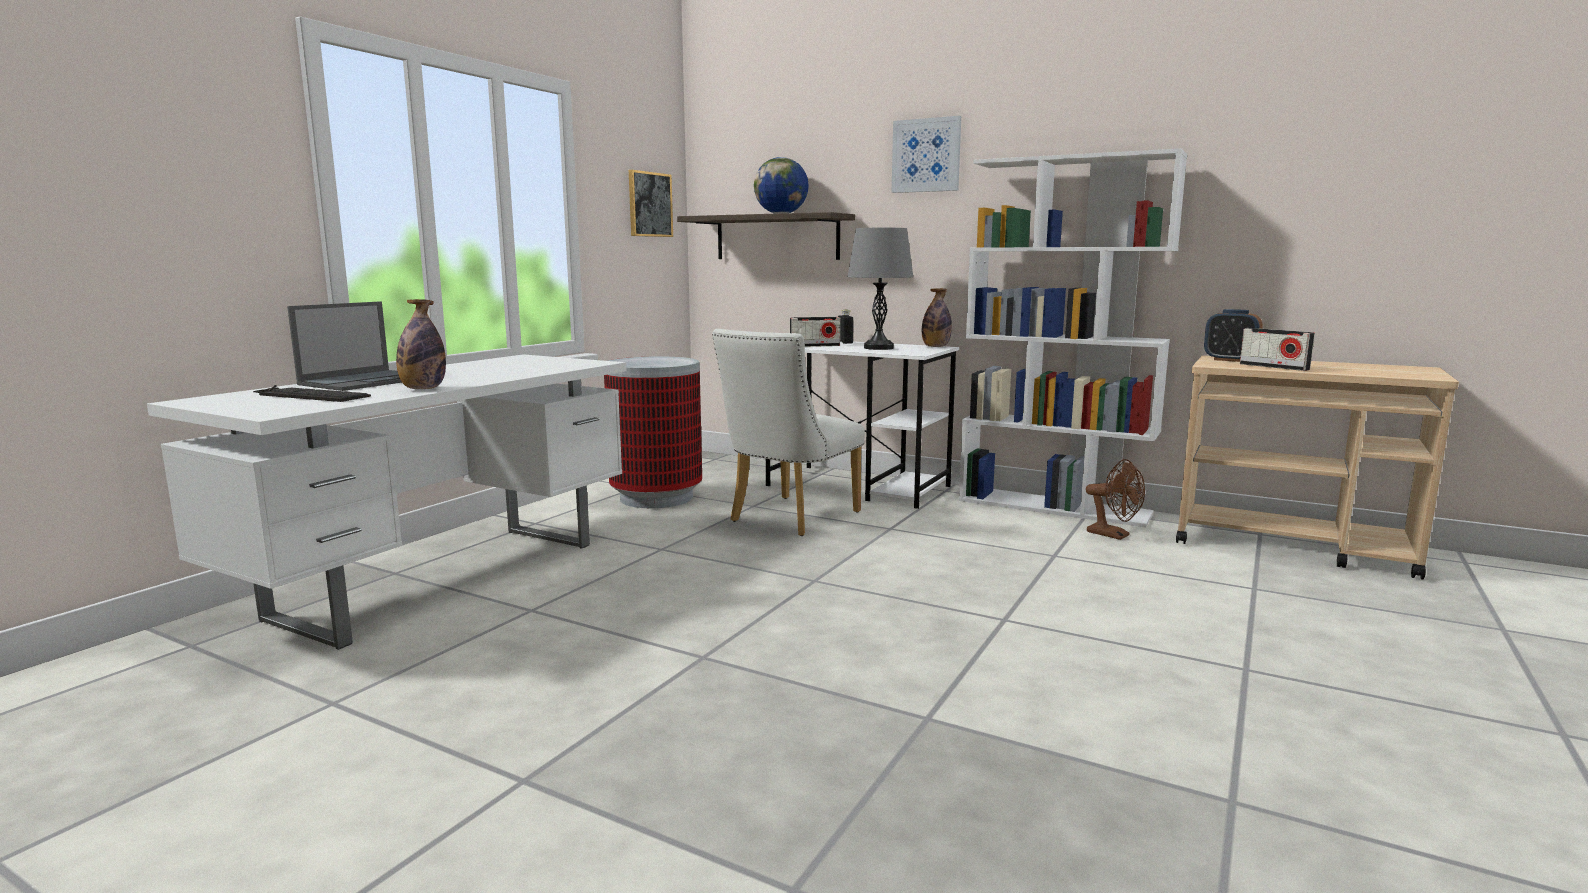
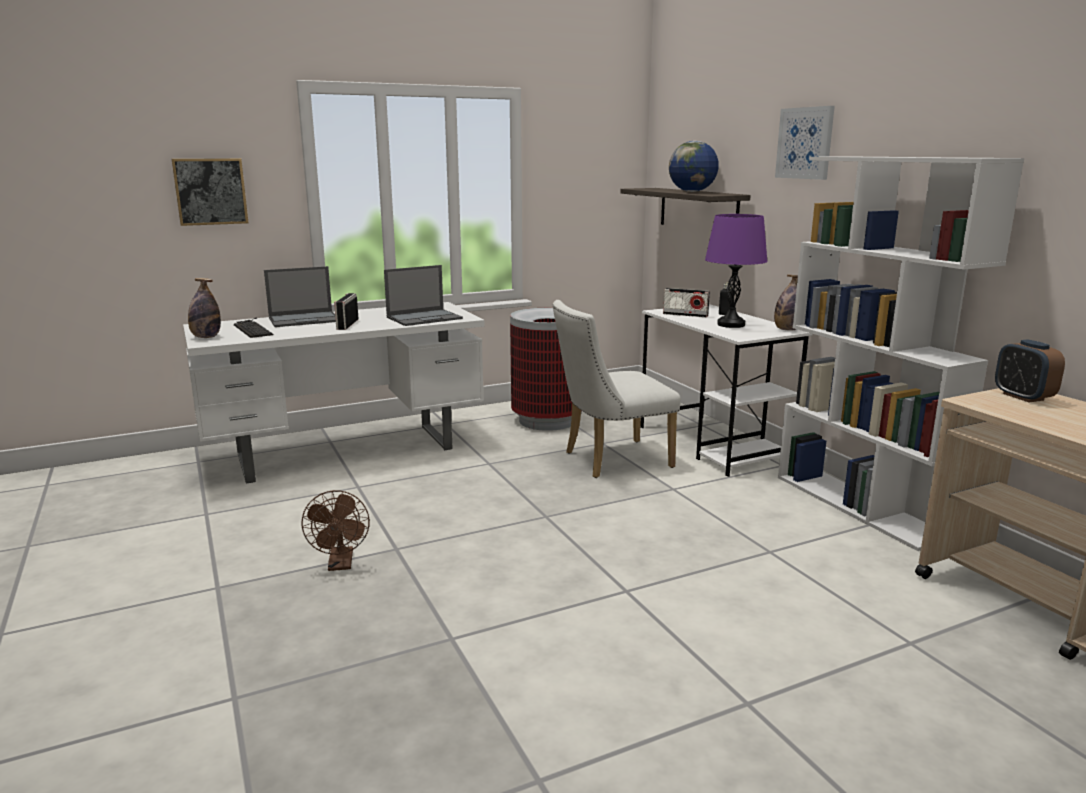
camera: 35 degrees right, 5 degrees up
(423, 389) = (311, 332): bottle -> bottle (206, 337)
(545, 366) = (425, 318): none -> laptop
(649, 204) = (601, 178): picture -> picture (210, 191)
(878, 348) = (731, 324): grey table lamp -> purple table lamp
(1114, 535) = (866, 549): brown fan -> brown fan (341, 564)
(1274, 367) = (1036, 416): radio -> radio (347, 324)

